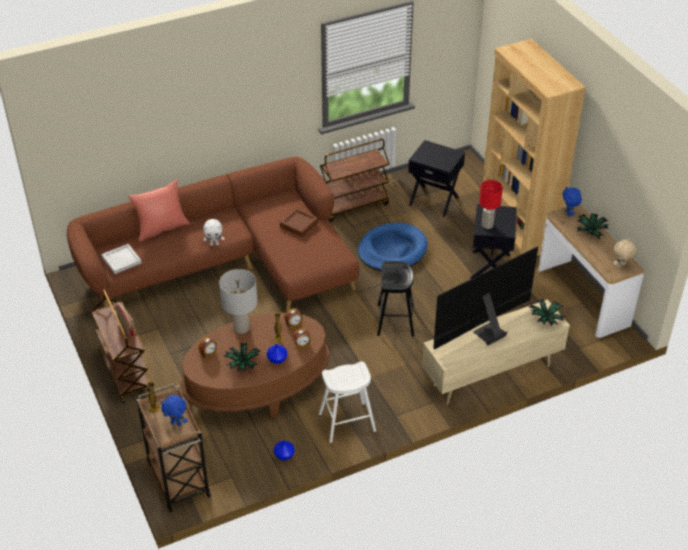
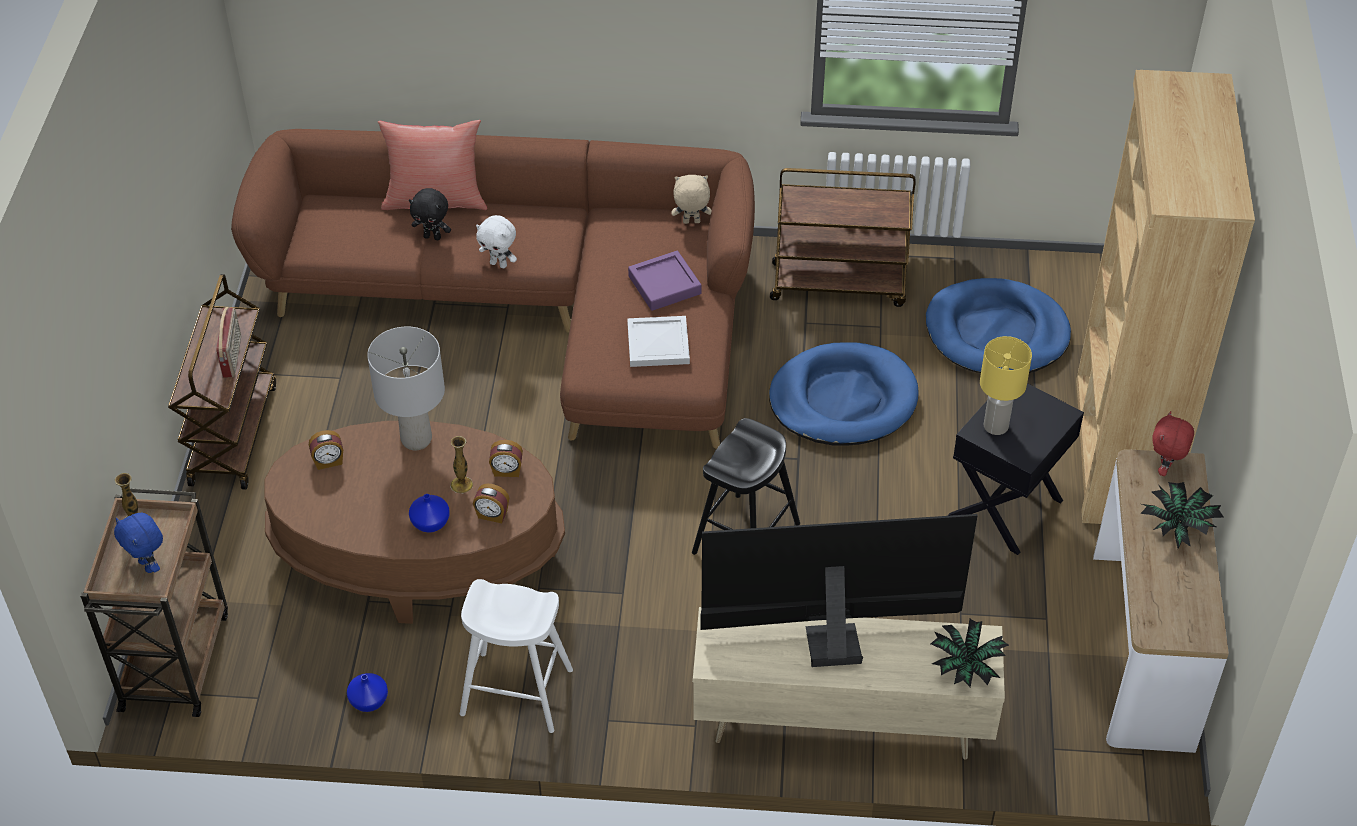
camera: 30 degrees right, 5 degrees up
(122, 259) = (329, 232): white tray -> white tray (659, 343)
(174, 244) = (433, 237): none -> black plush toy
(242, 364) = (368, 506): potted plant -> none
(299, 225) = (664, 285): brown tray -> purple tray
(434, 200) = (996, 333): black side table -> blue dog bed
(487, 225) = (996, 426): red table lamp -> yellow table lamp
(569, 213) = (1165, 469): blue plush toy -> red plush toy
(621, 266) = (1185, 624): beige plush toy -> beige plush toy (691, 222)

